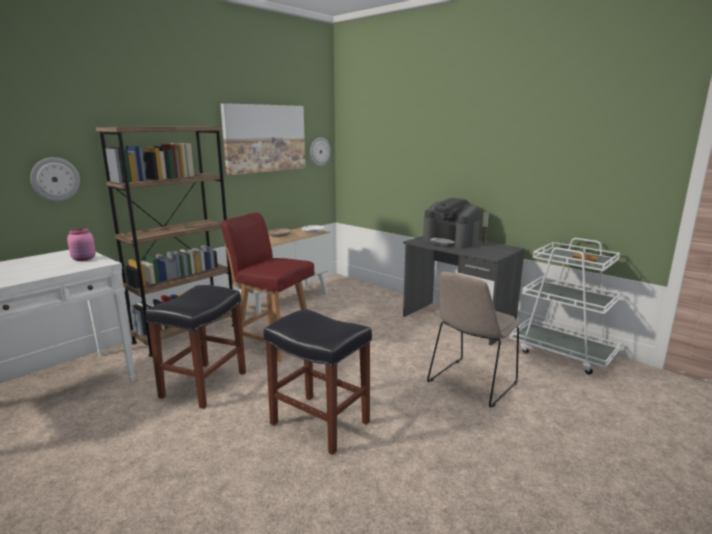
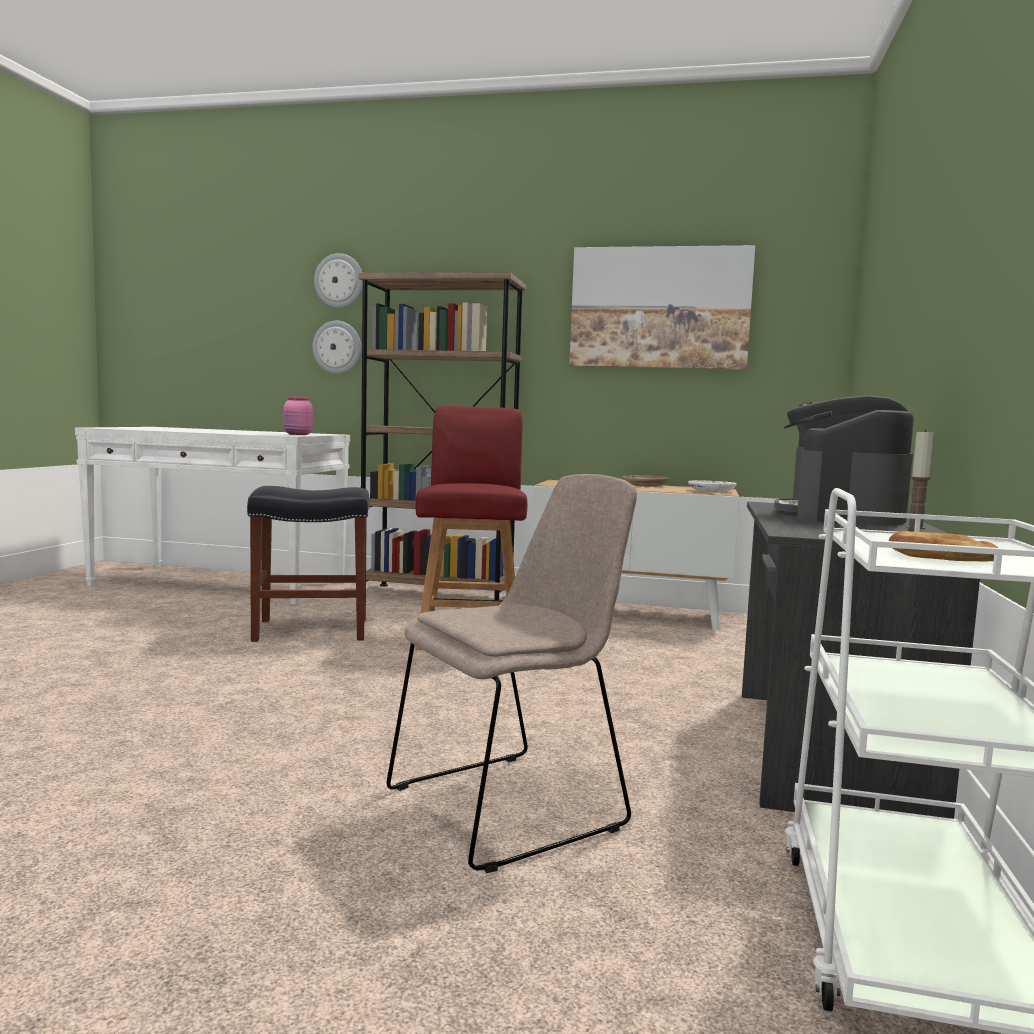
camera: 60 degrees right, 10 degrees down
(319, 151) = (800, 340): wall clock -> wall clock (339, 281)
(321, 423) = (253, 704): black stool -> none
(471, 383) = (512, 805): beige chair -> beige chair turned 135 degrees clockwise

